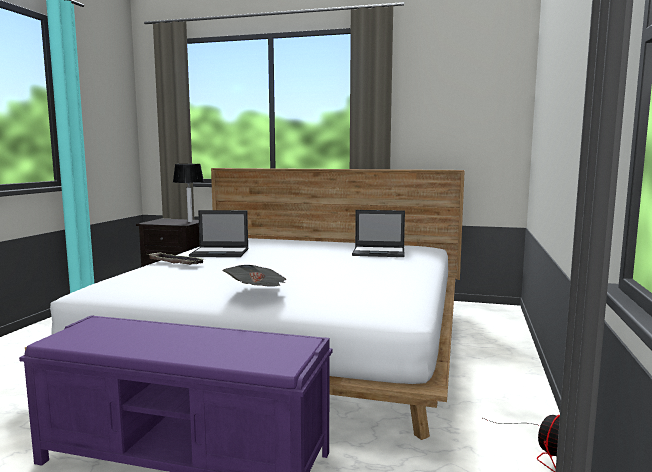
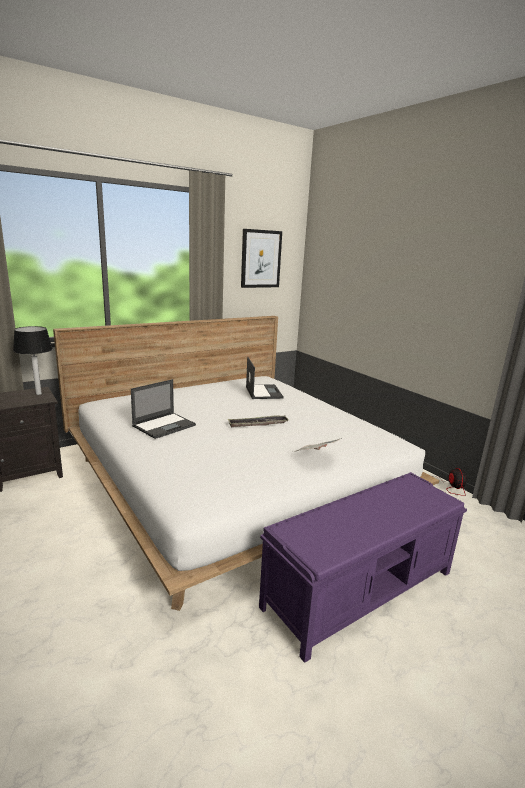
camera: 50 degrees left, 10 degrees up
(175, 262) = (166, 449): tray -> tray (258, 424)
(379, 252) = (263, 392): laptop -> laptop turned 60 degrees counterclockwise
(457, 99) = (260, 259): none -> picture

